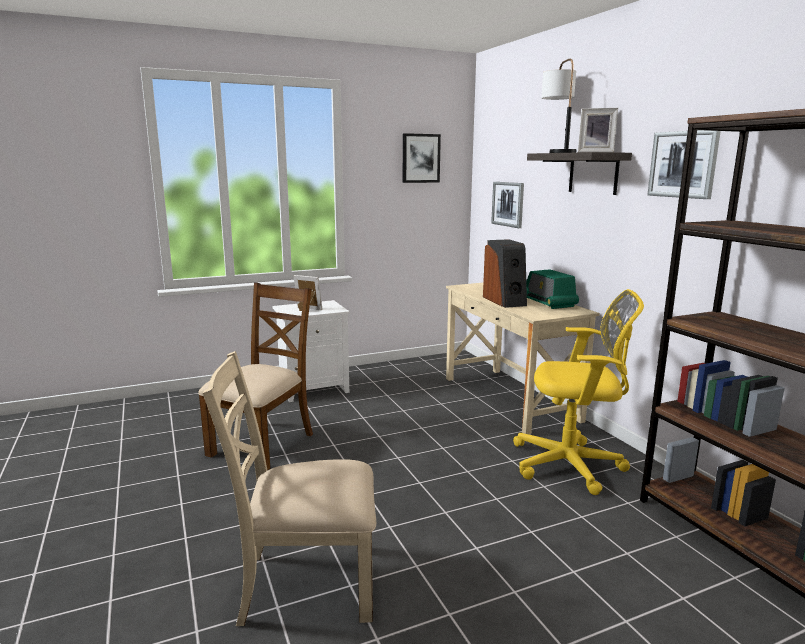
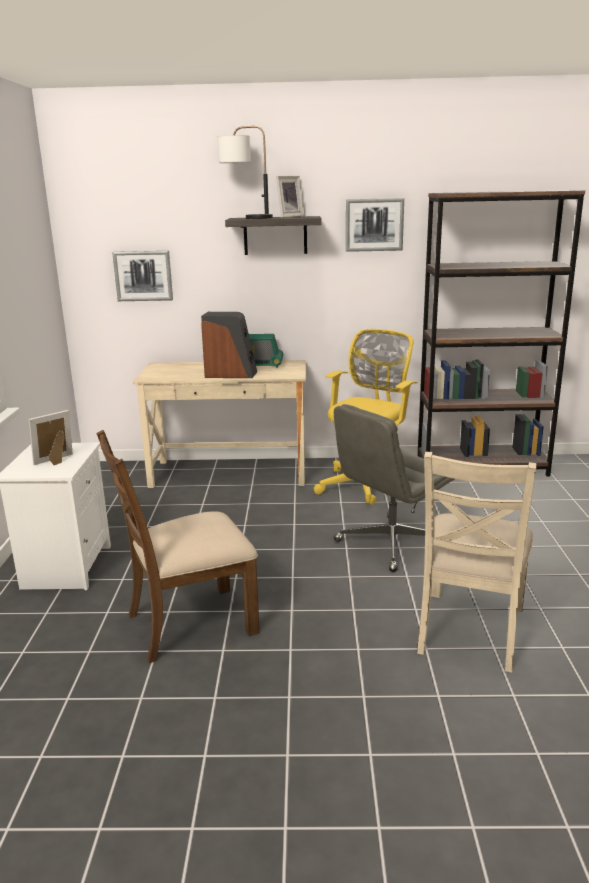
camera: 65 degrees left, 5 degrees up
(263, 444) = (189, 623): brown chair -> brown chair turned 75 degrees counterclockwise
(420, 158) = (25, 230): picture -> none
(449, 505) = (390, 543): none -> grey office chair

